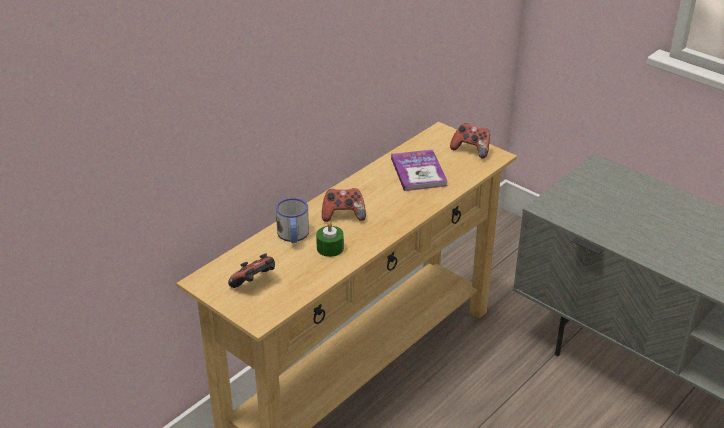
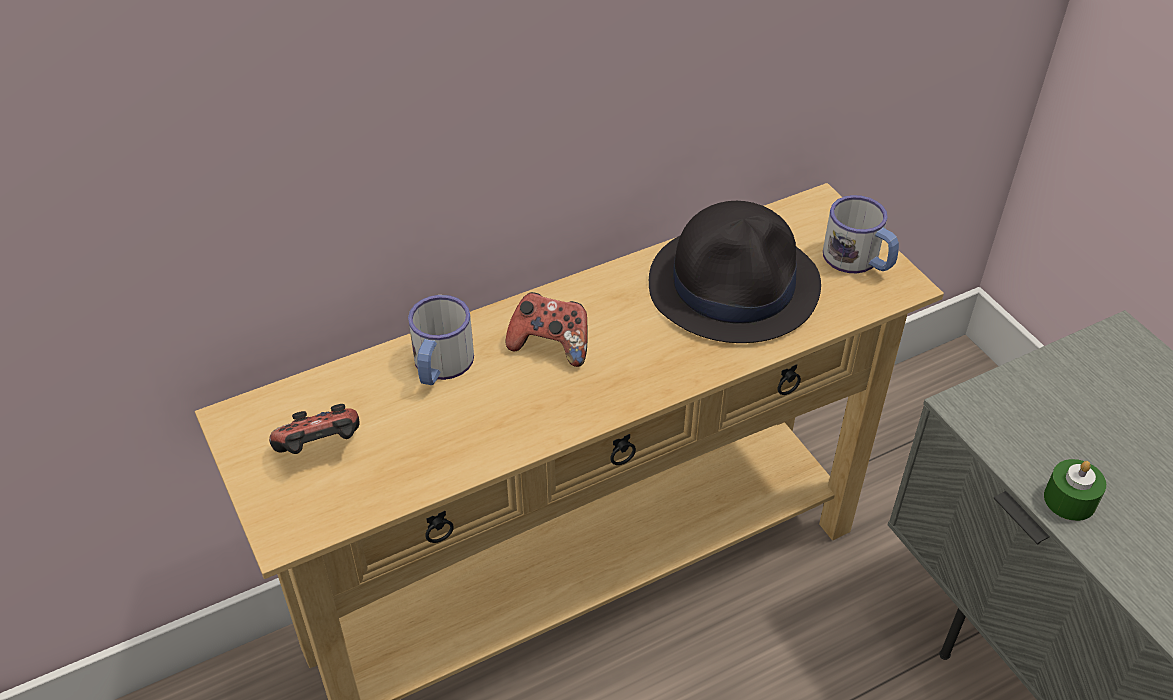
camera: 20 degrees right, 10 degrees up
(330, 248) = (490, 410): green candle -> green candle (1069, 500)
(418, 172) = (735, 285): book -> black hat
(471, 150) = (858, 260): game controller -> mug

